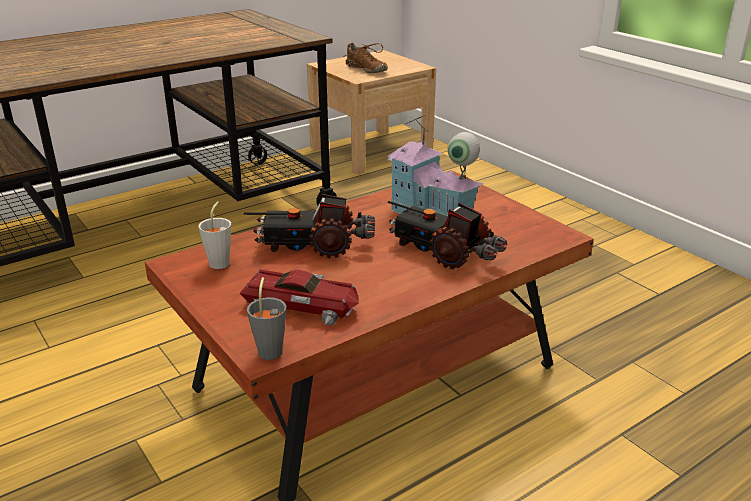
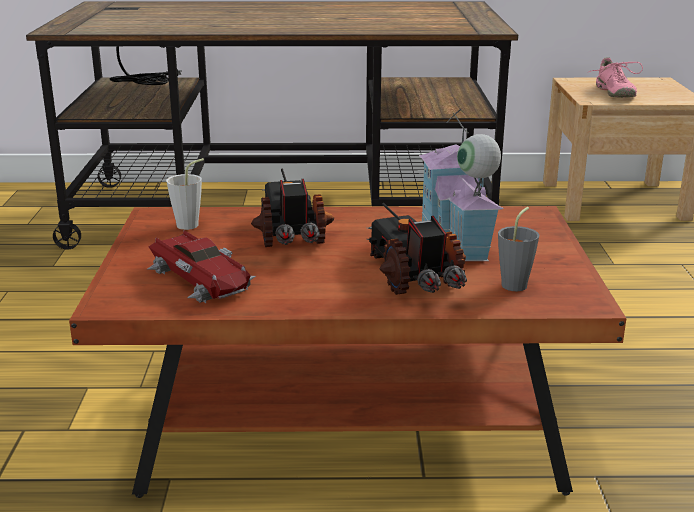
camera: 35 degrees right, 5 degrees down
(271, 349) = (121, 302): grey cup -> grey cup (517, 283)
(313, 245) = (292, 234): toy truck -> toy truck turned 45 degrees clockwise
(366, 69) = (614, 93): brown shoe -> pink shoe

